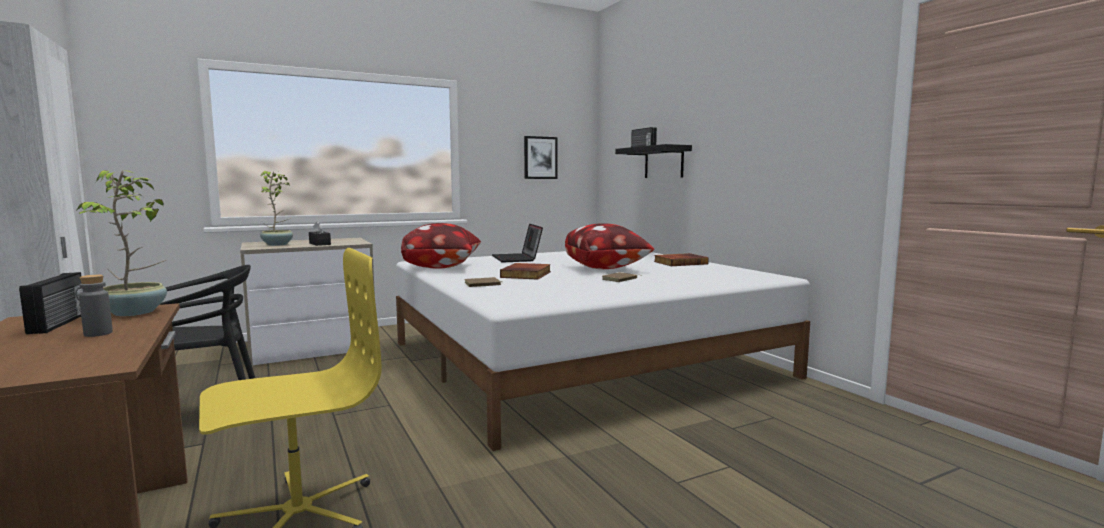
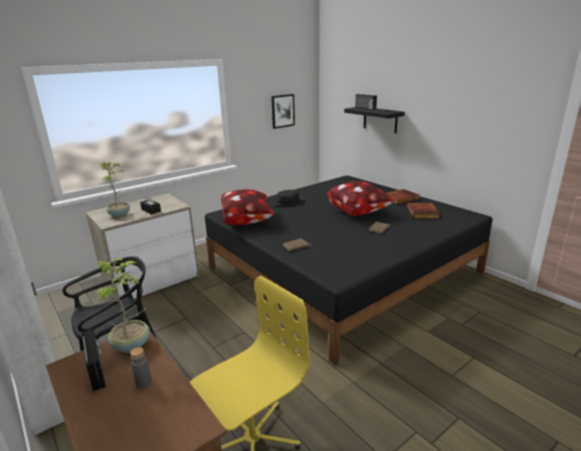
camera: 10 degrees left, 15 degrees up
(517, 259) = (288, 201): laptop -> black hat
(527, 274) = (314, 227): book -> book (423, 213)
(582, 359) = (342, 270): white bed -> black bed

